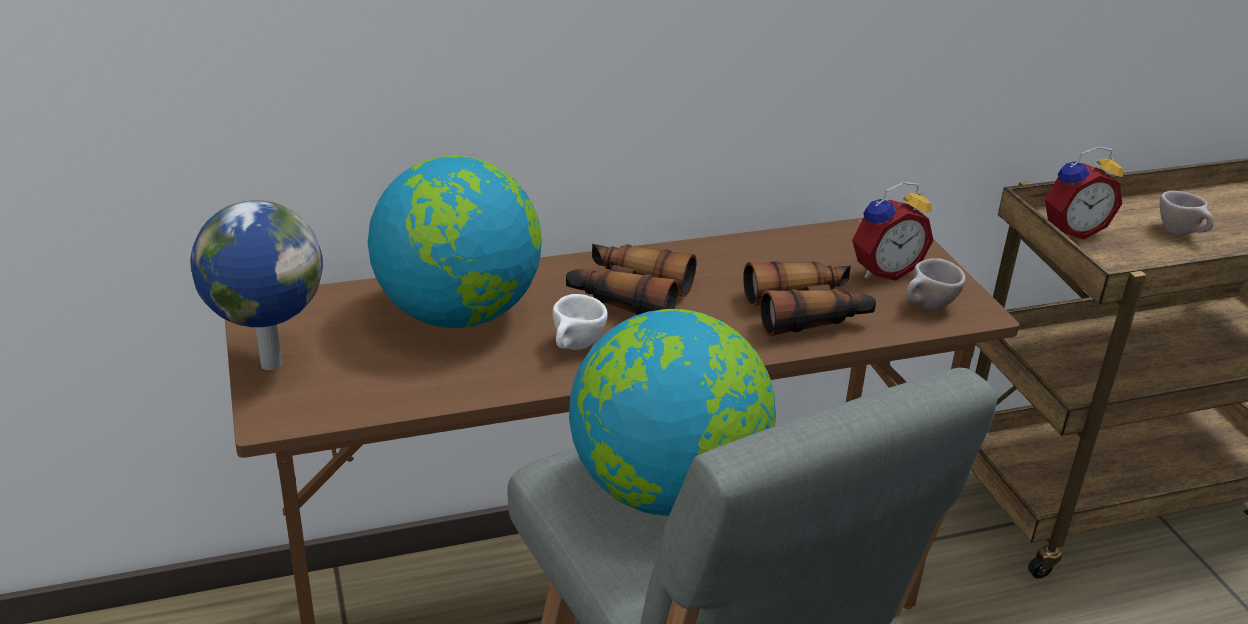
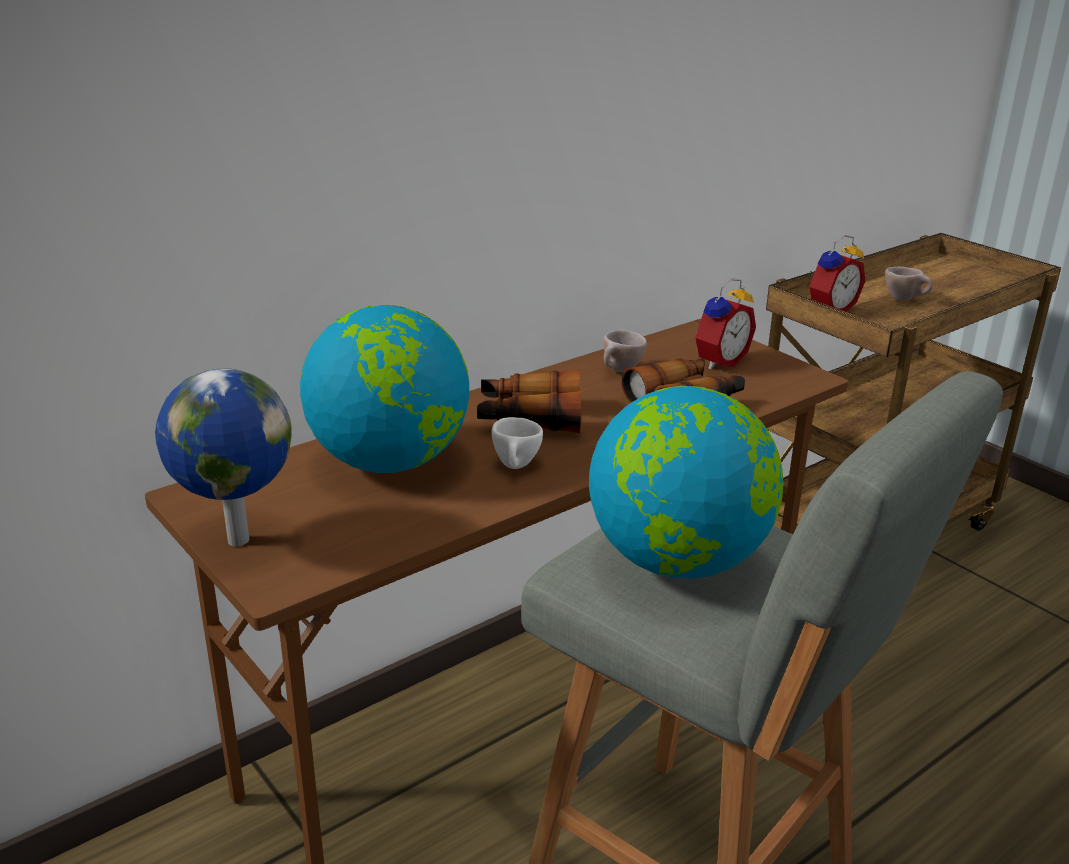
camera: 20 degrees left, 5 degrees down
(927, 308) = (773, 381): beige cup -> beige cup (620, 372)

